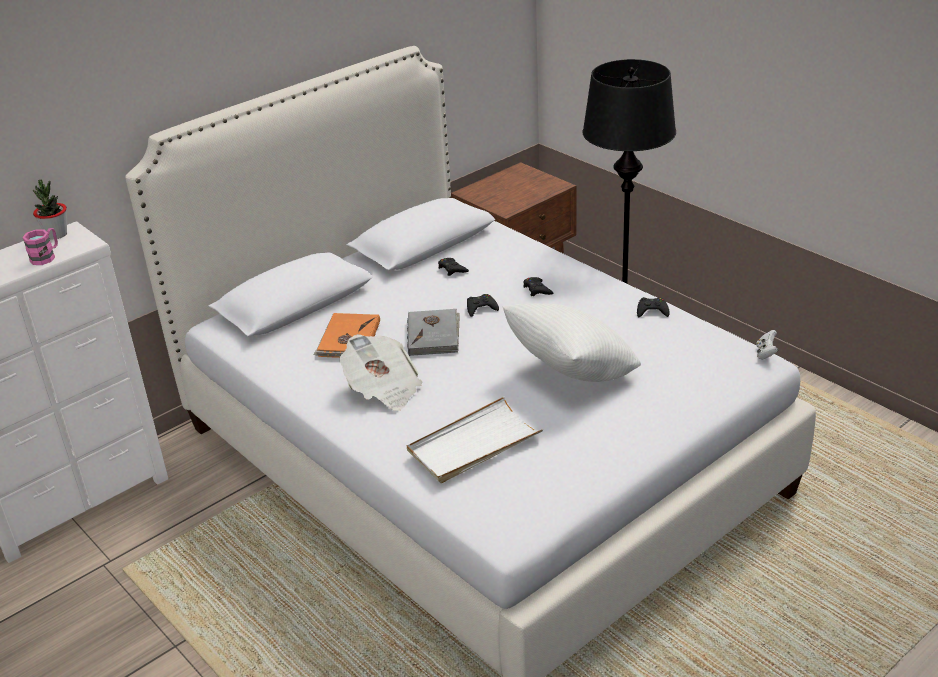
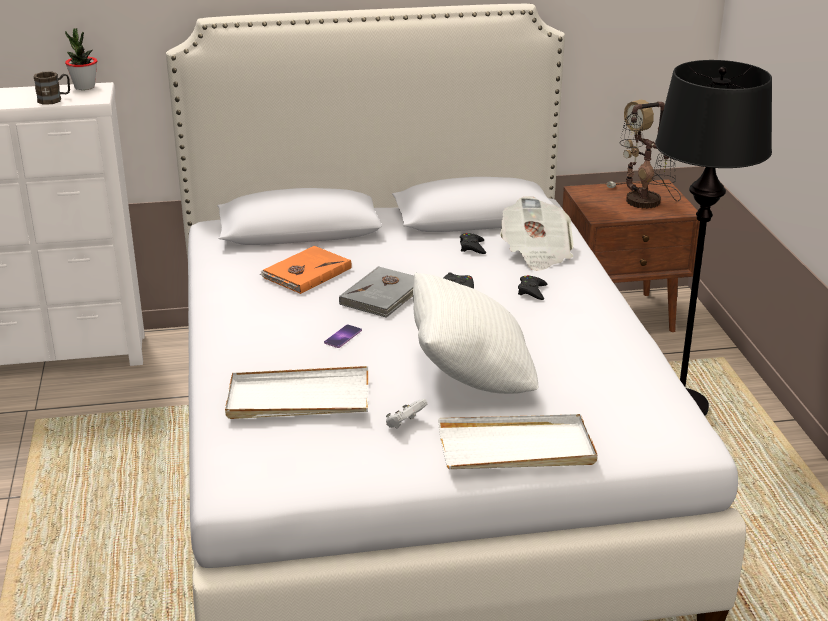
camera: 30 degrees right, 5 degrees down
(46, 256) = (54, 99): pink mug -> brown mug
(383, 389) = (283, 324): newspaper -> newspaper (536, 253)
(443, 381) = (343, 336): none -> phone
(524, 188) = (643, 203): none -> table lamp
(652, 311) = (628, 350): black game controller -> none
(664, 415) = (516, 448): none -> white tray
(765, 353) = (706, 435): white game controller -> white game controller (405, 424)

